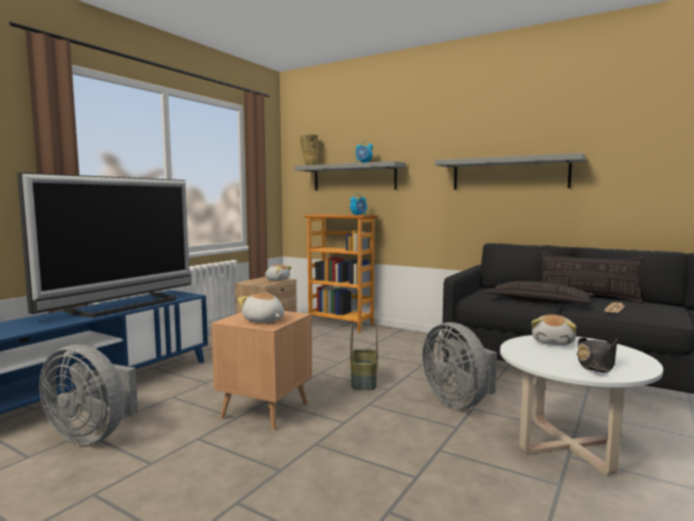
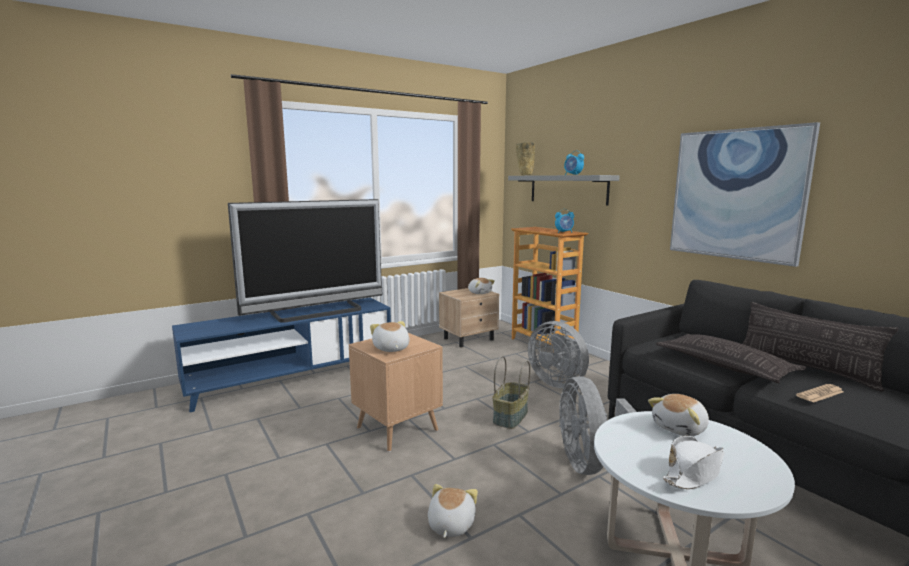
camera: 25 degrees right, 5 degrees up
(93, 434) = (261, 421): grey fan -> grey fan (558, 382)
(389, 473) = (450, 525): none -> plush toy
(509, 174) = (736, 194): grey shelf -> picture
(596, 364) = (694, 472): black hat -> white hat

